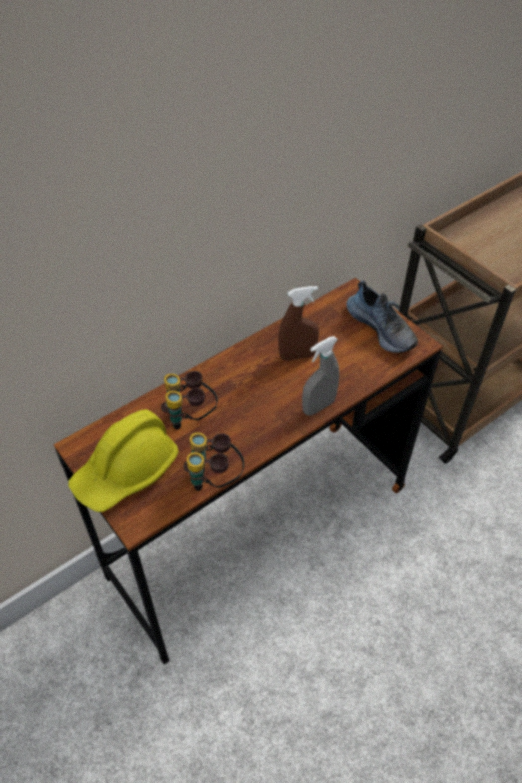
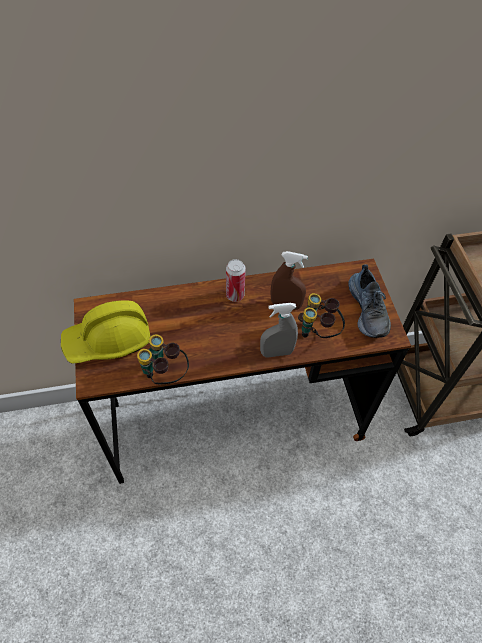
camera: 25 degrees right, 5 degrees up
(191, 417) = (177, 320): binoculars -> binoculars (318, 332)
(238, 367) = (235, 295): none -> can

